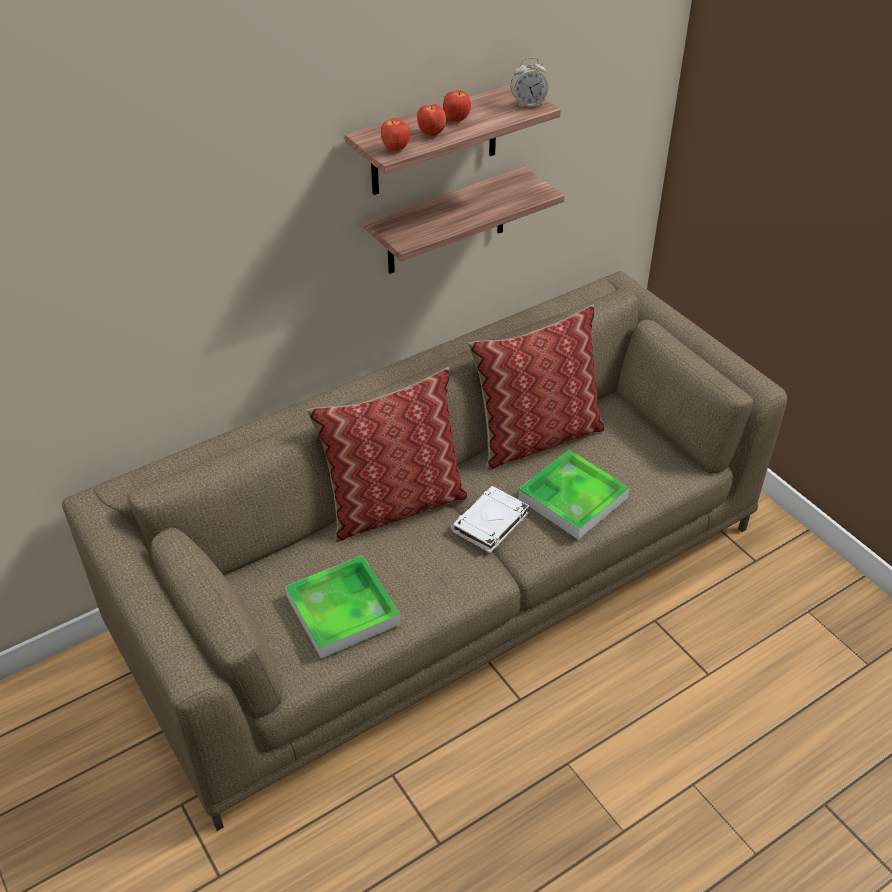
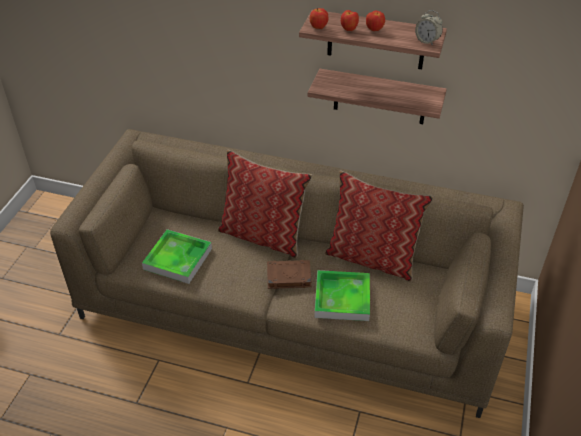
camera: 50 degrees right, 0 degrees up
(490, 523) = (288, 276): white book -> brown book

